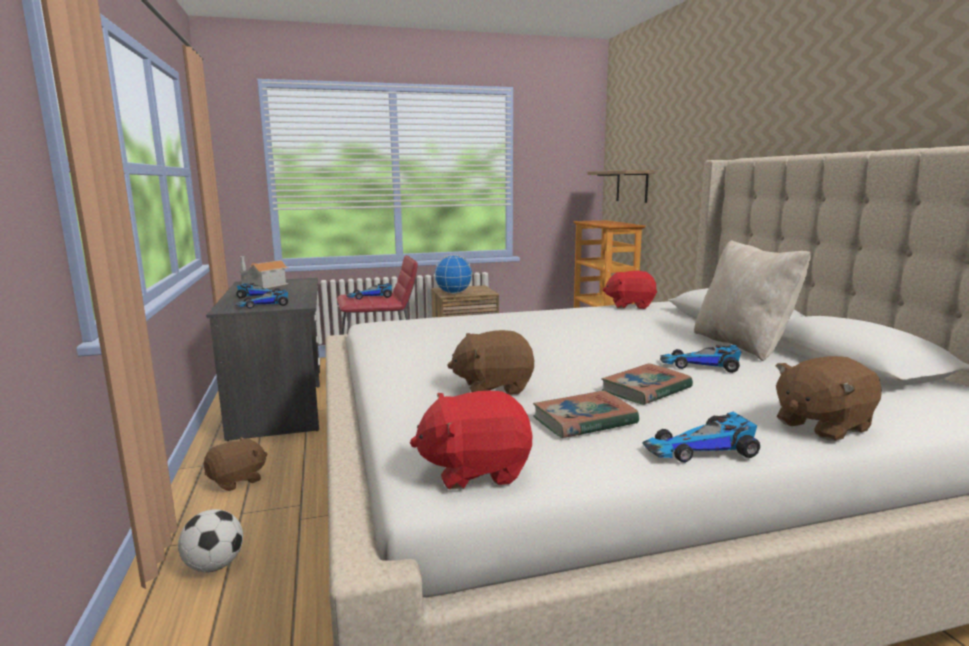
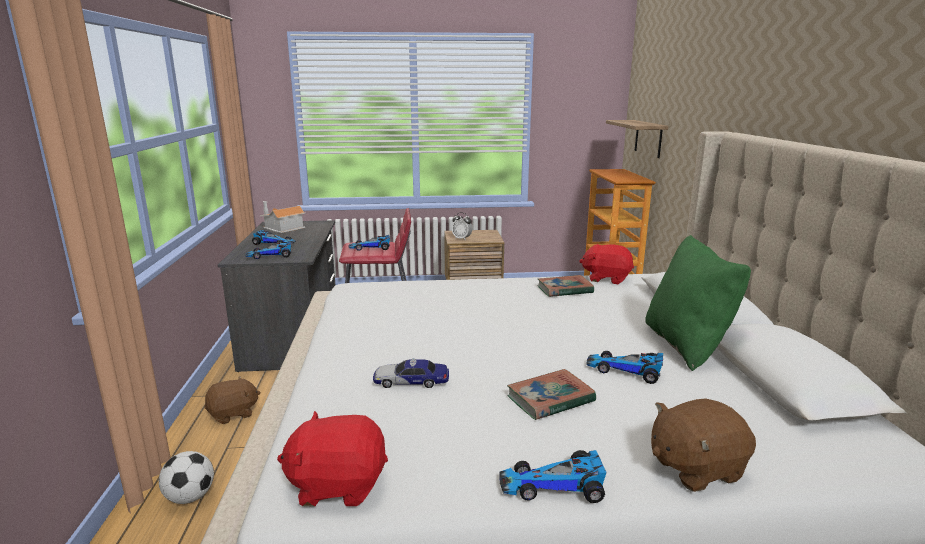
camera: 10 degrees right, 5 degrees up
(454, 293) = (462, 239): globe -> alarm clock
(493, 387) = (411, 381): brown plush toy -> toy car
(584, 420) = (467, 434): book -> book (565, 290)
(743, 345) = (687, 345): beige pillow -> green pillow

